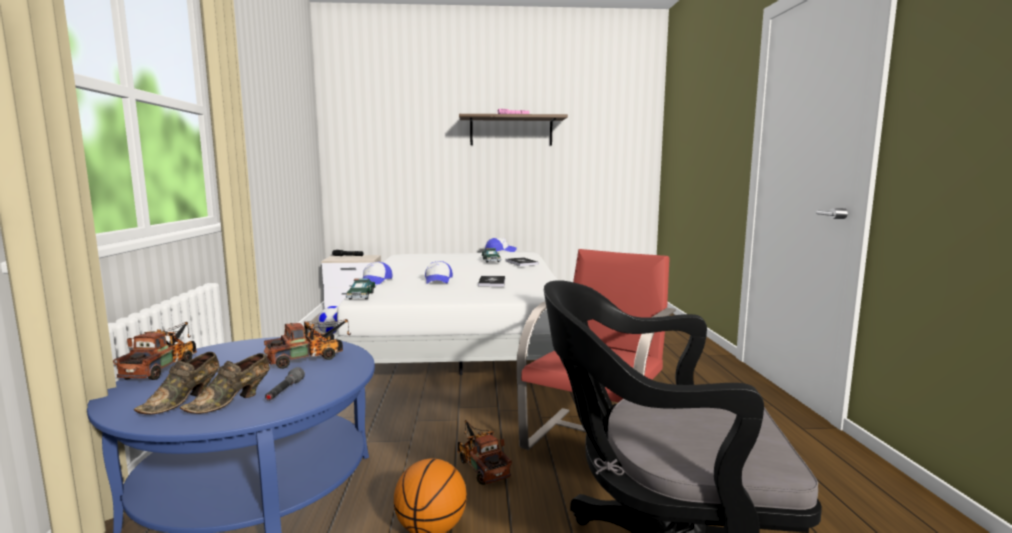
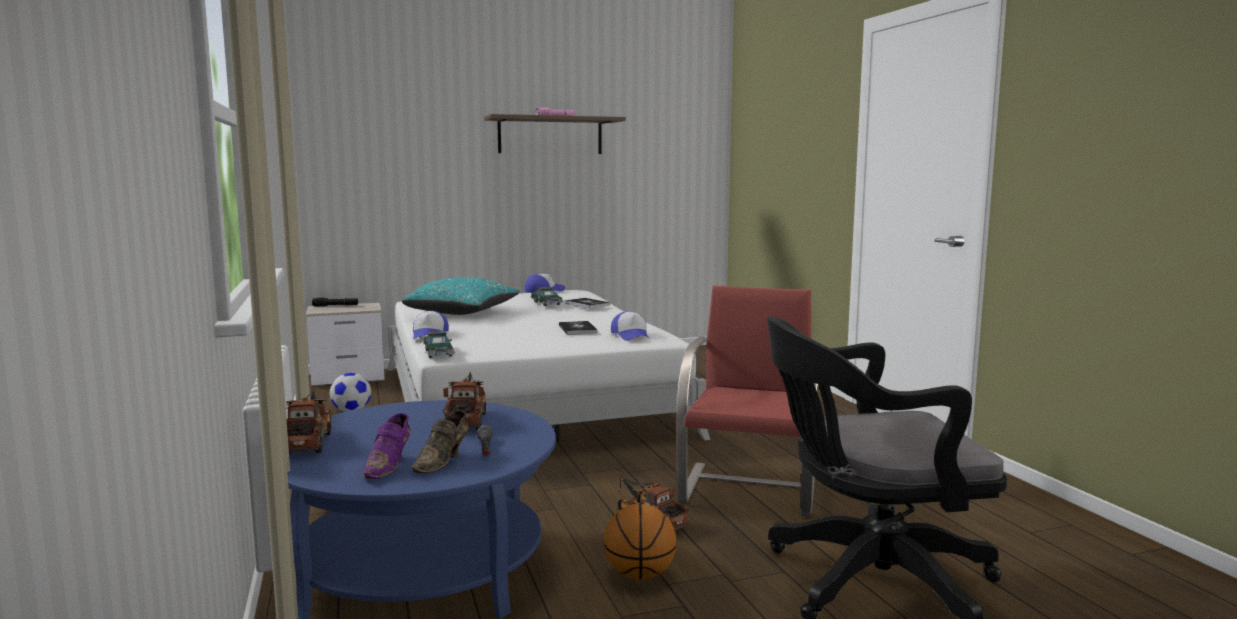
camera: 15 degrees left, 0 degrees up
(185, 400) = (389, 465): brown shoe -> purple shoe
(310, 358) = (467, 419): toy truck -> toy truck turned 45 degrees counterclockwise
(422, 265) = (463, 314): none -> turquoise pillow
(438, 280) = (511, 330): cap -> cap (631, 336)

